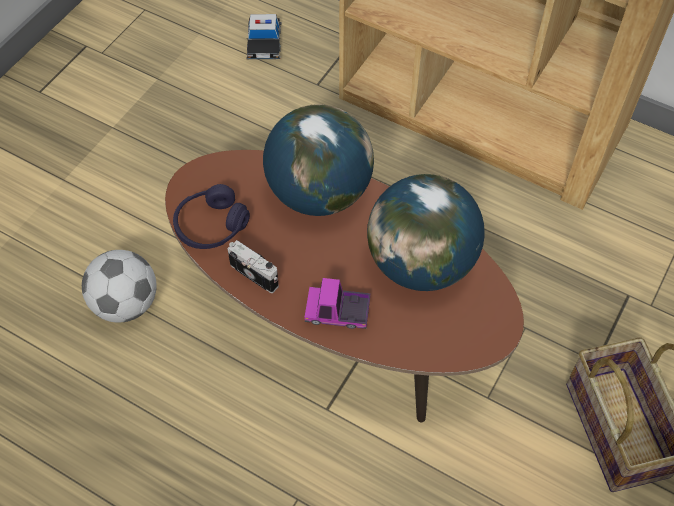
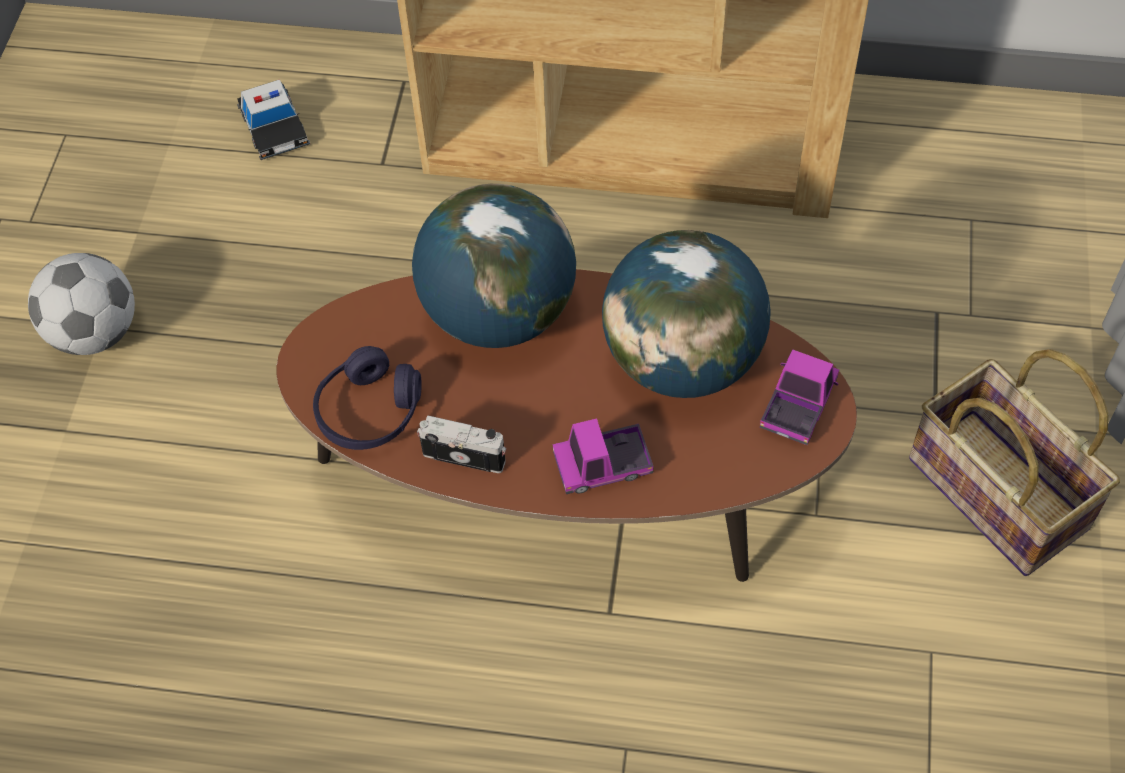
camera: 20 degrees left, 0 degrees up
(126, 303) = (252, 575): football -> football (95, 332)
(483, 320) = (798, 405): none -> toy truck

